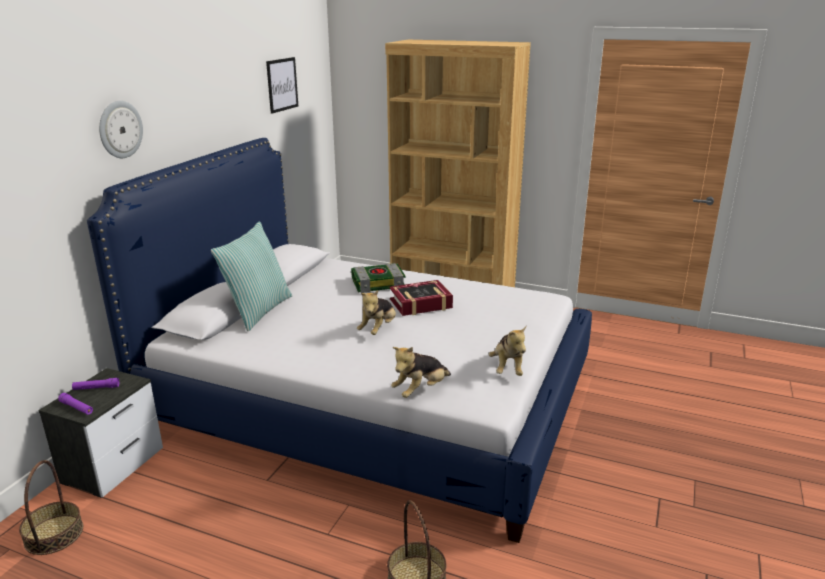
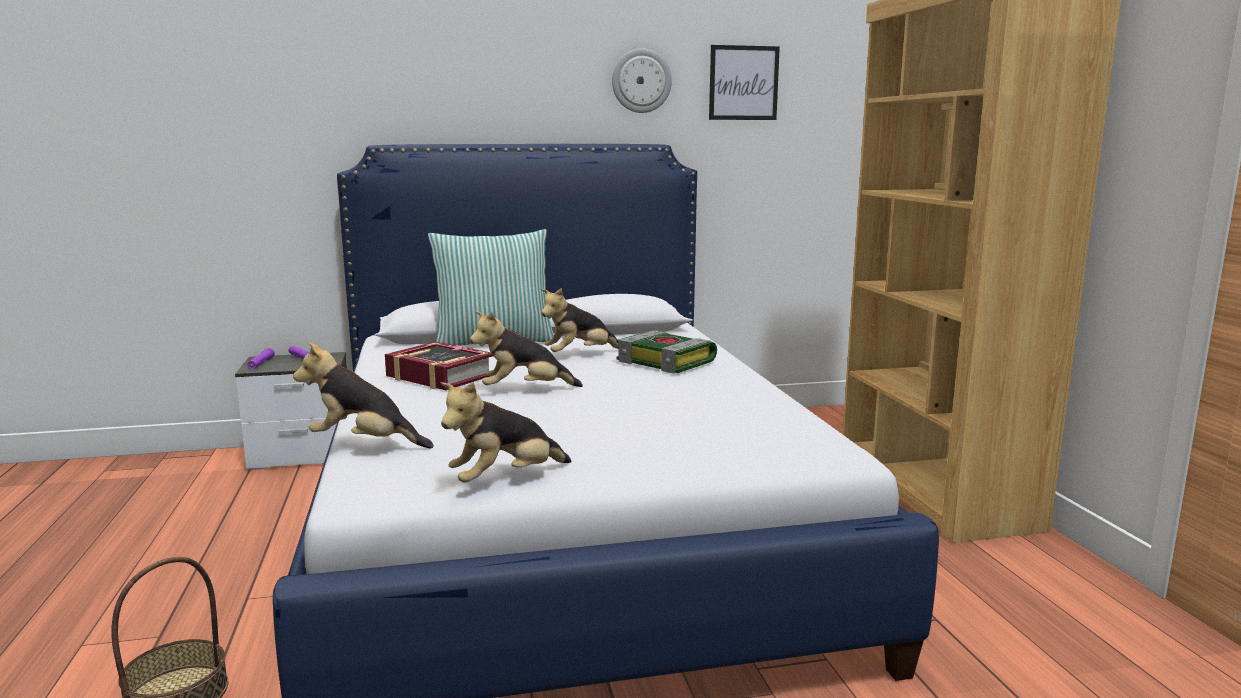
camera: 55 degrees right, 10 degrees down
(54, 534) = (182, 474): basket -> none
(120, 129) = (421, 89): wall clock -> wall clock (641, 81)
(329, 298) = (579, 355): none -> plush toy
(421, 304) = (642, 391): book -> book (440, 376)

